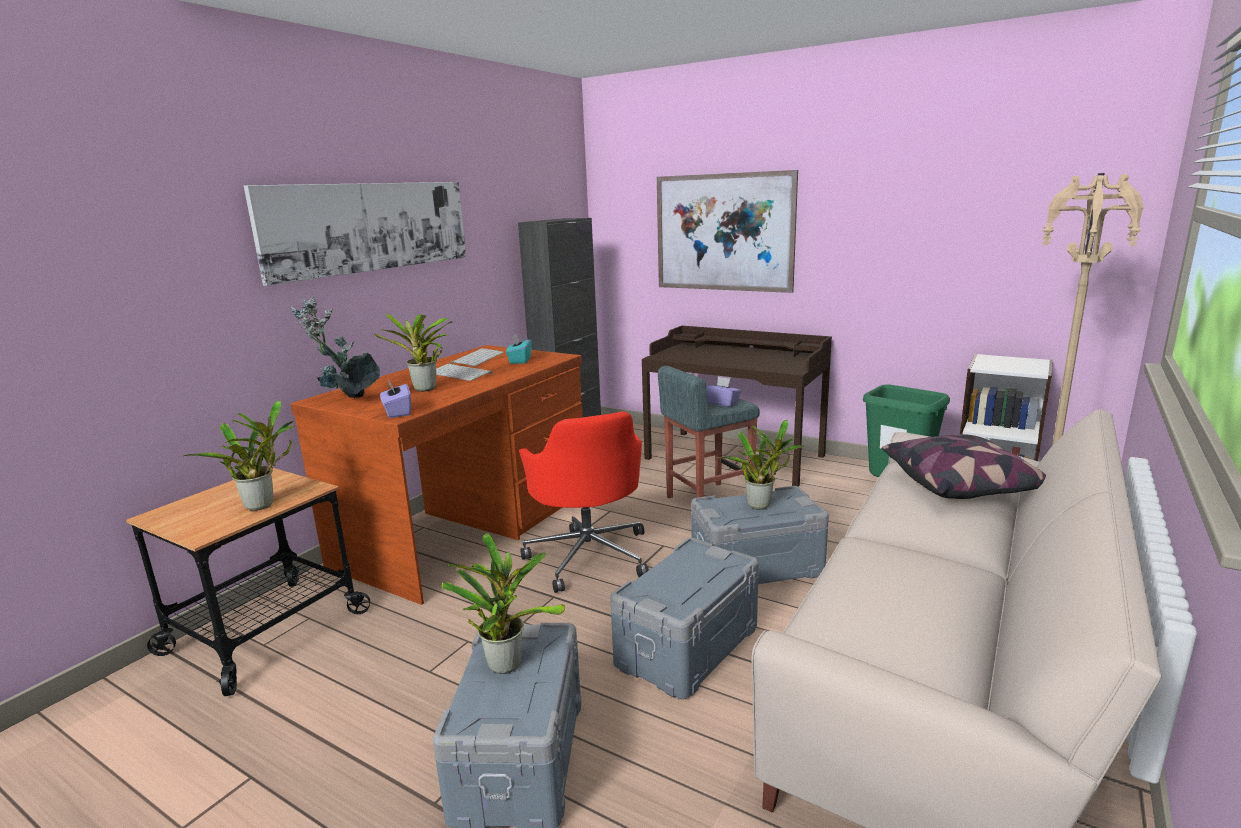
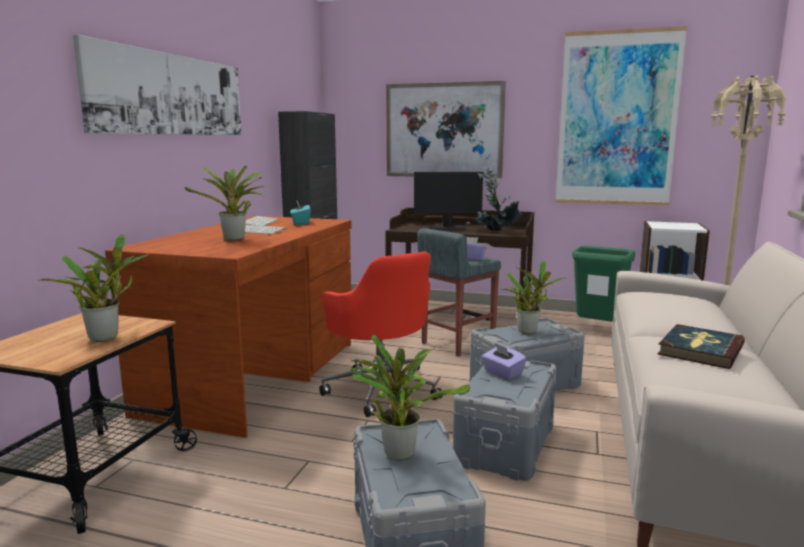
camera: 15 degrees left, 5 degrees down
(347, 401) = (165, 247): potted plant -> potted plant (495, 232)
(397, 412) = (227, 252): purple tissue box -> purple tissue box (502, 373)
(719, 356) = (448, 228): none -> monitor
(900, 574) = (700, 350): none -> book
(942, 218) = (617, 119): none -> picture
(962, 485) = (689, 300): pillow -> none

